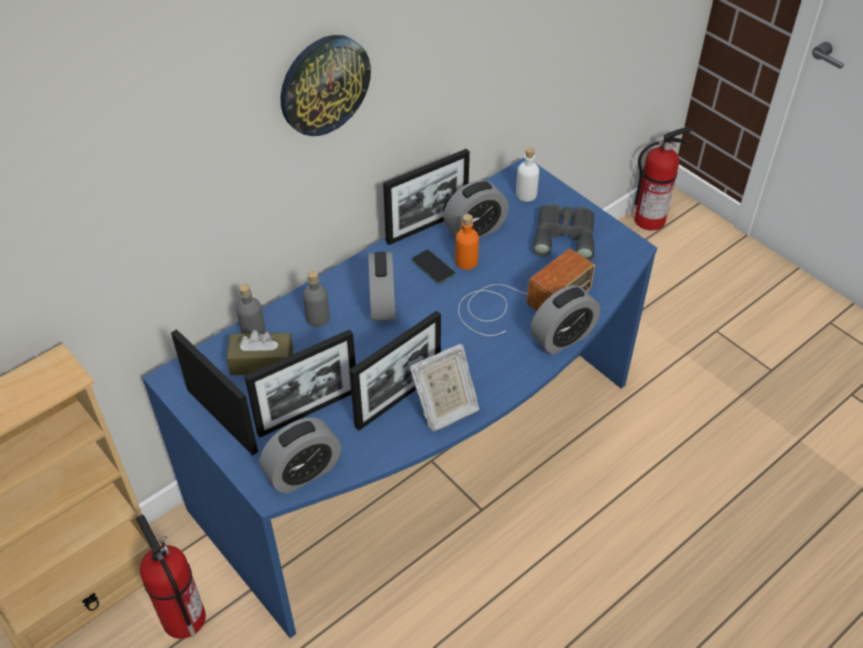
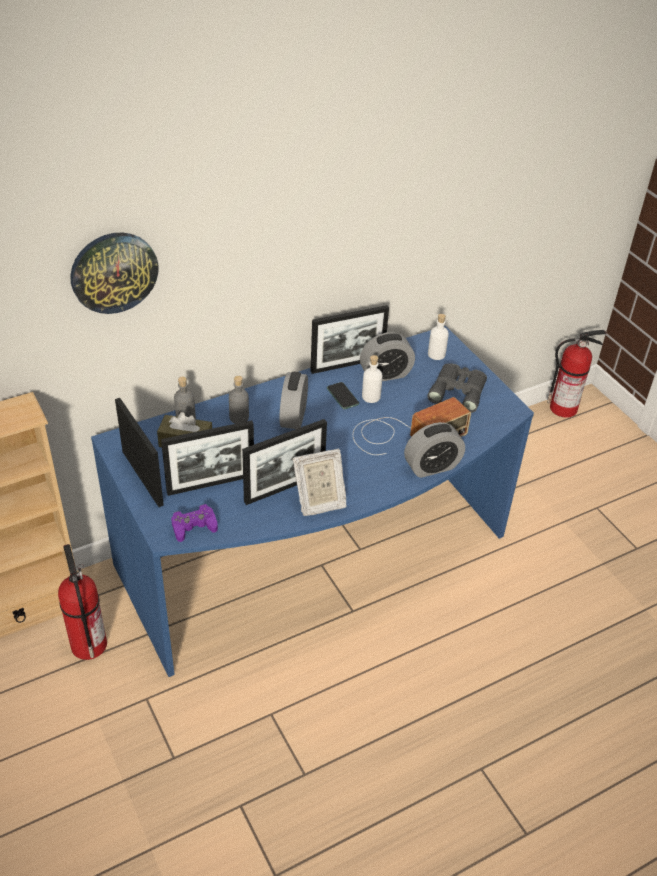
camera: 10 degrees right, 5 degrees down
(303, 472) = (194, 526): alarm clock -> purple game controller
(324, 84) = (270, 229): wall clock -> wall clock (114, 272)
(466, 262) = (371, 396): orange bottle -> white bottle

